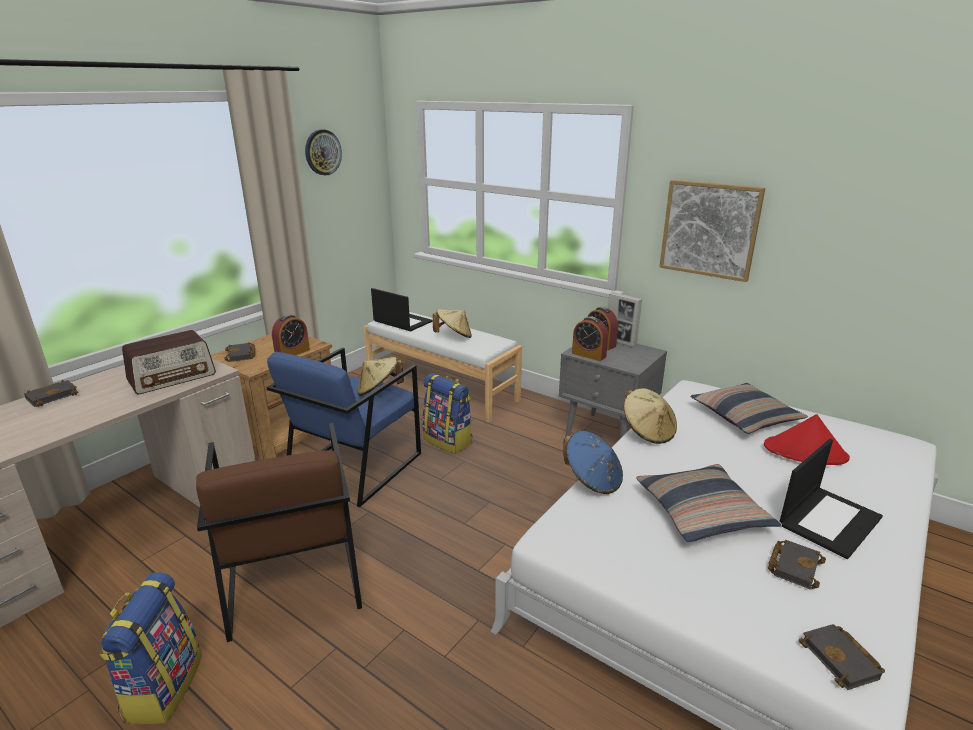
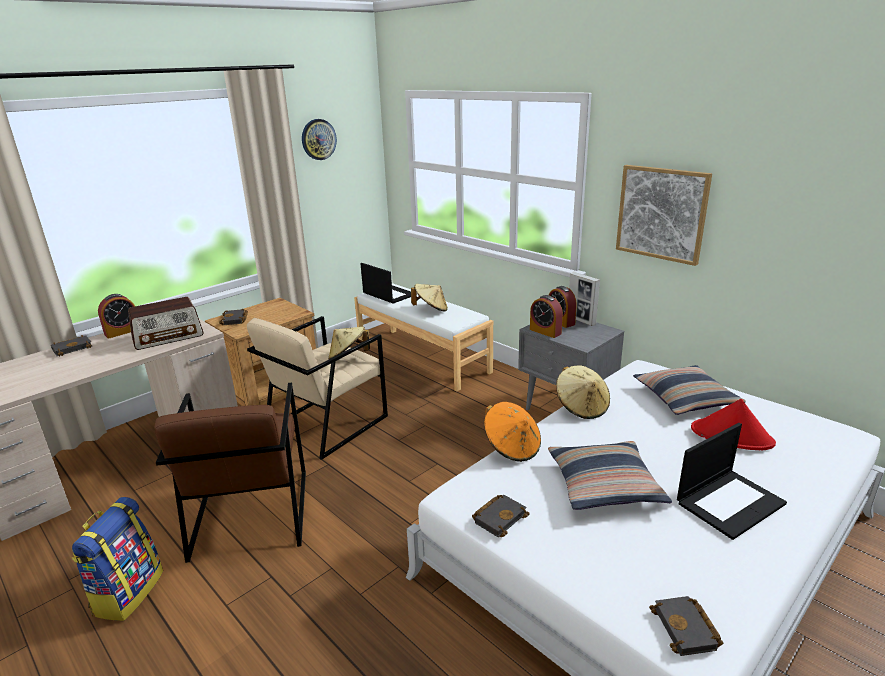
camera: 10 degrees right, 0 degrees up
(292, 353) = (278, 319): alarm clock -> alarm clock (123, 331)
(354, 465) = (326, 423): blue armchair -> beige armchair
(448, 441) = (415, 406): backpack -> none
(592, 479) = (512, 447): blue hat -> orange hat
(793, 566) = (675, 541): black book -> black book (499, 517)

